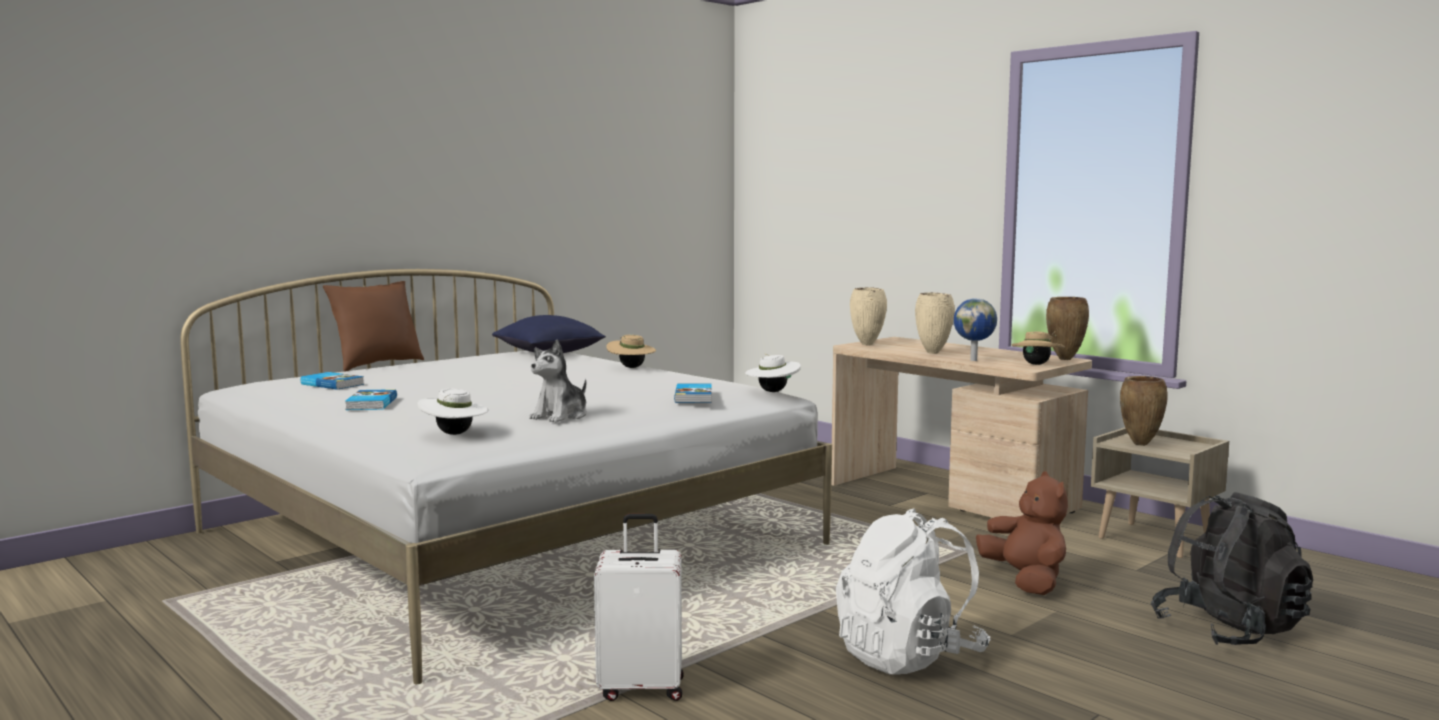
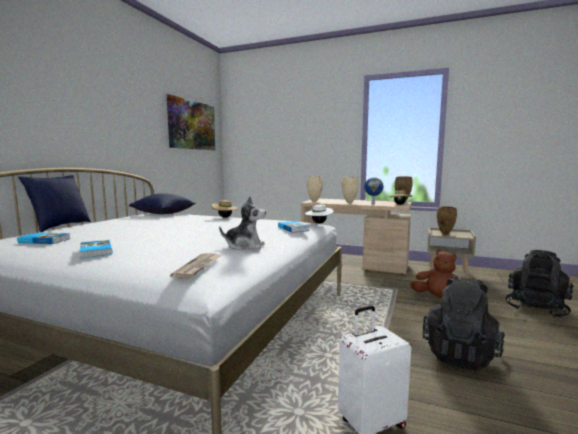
camera: 25 degrees left, 0 degrees up
(376, 365) = (60, 226): brown pillow -> blue pillow
(454, 434) = (198, 267): white hat -> newspaper
(561, 416) = (245, 246): plush toy -> plush toy turned 90 degrees counterclockwise
(652, 171) = (192, 125): none -> picture
(909, 656) = (460, 354): white backpack -> black backpack

